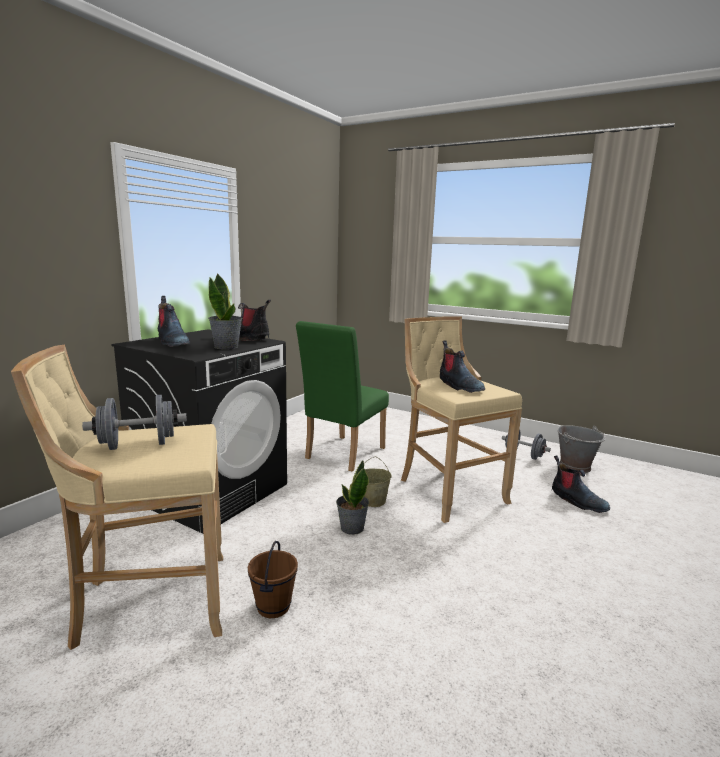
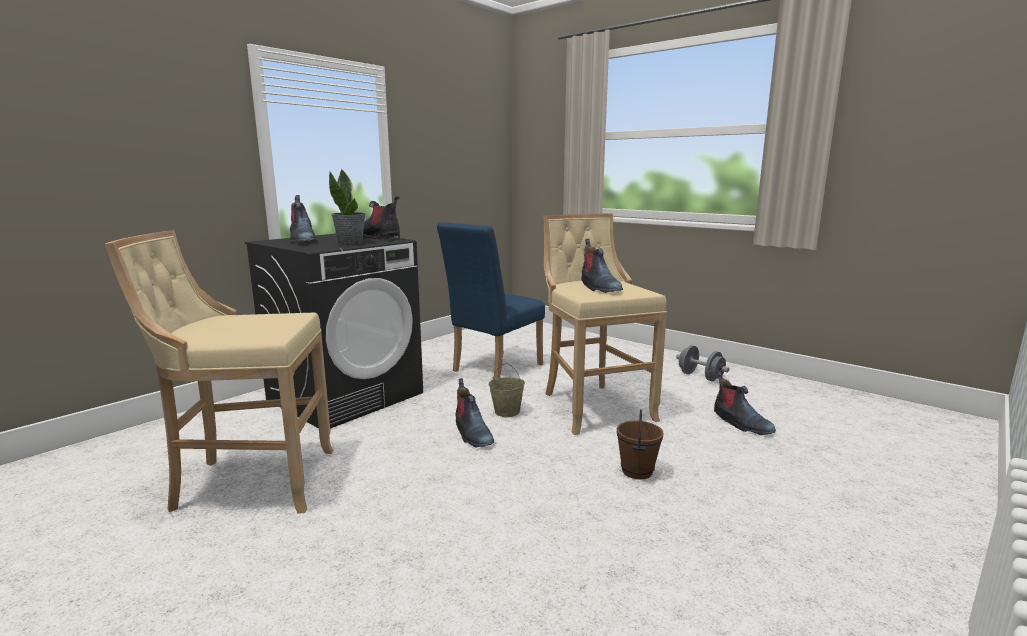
camera: 10 degrees right, 0 degrees up
(138, 445) = (234, 325): grey dumbbell -> none
(274, 607) = (364, 494): brown bucket -> brown bucket (637, 471)
(341, 455) = (493, 369): green chair -> blue chair
(351, 528) = (472, 434): potted plant -> boot
(575, 466) = (757, 390): grey bucket -> none

